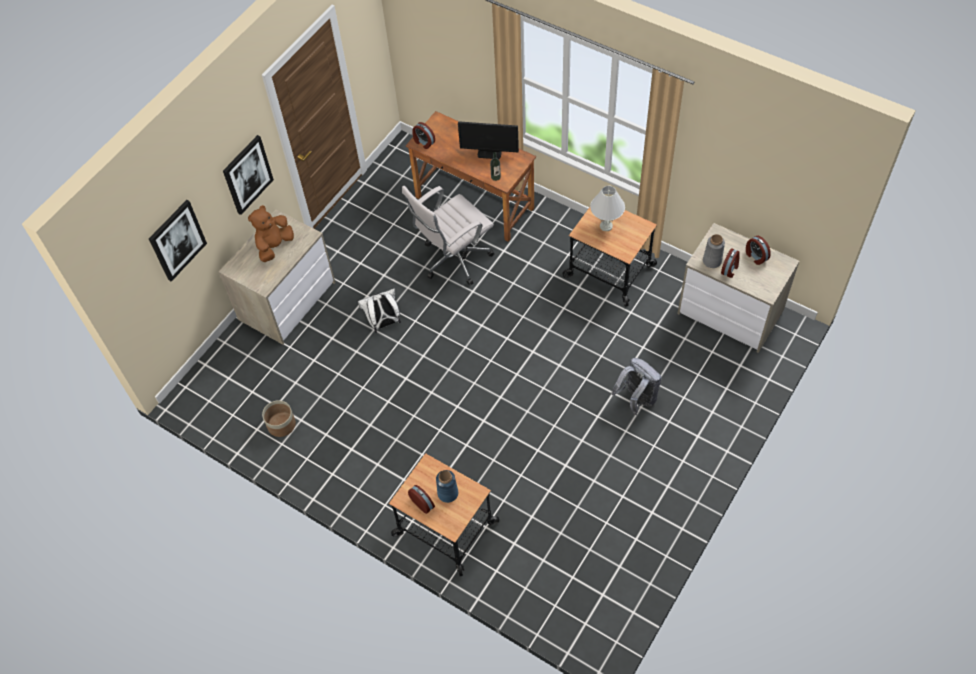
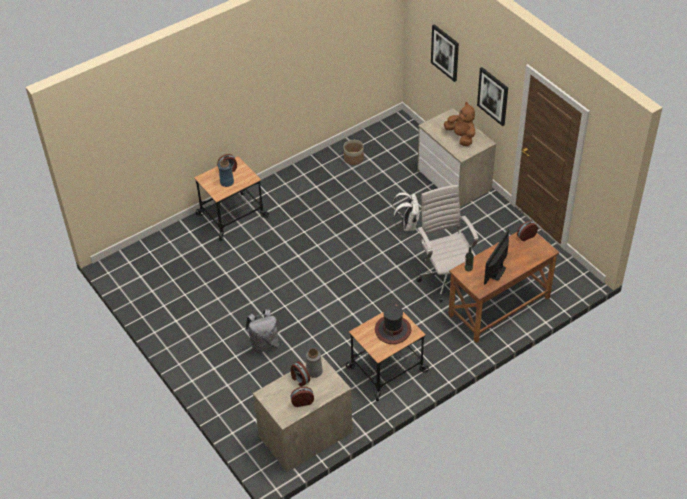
camera: 110 degrees right, 10 degrees down
(606, 226) = (393, 330): white table lamp -> hat

